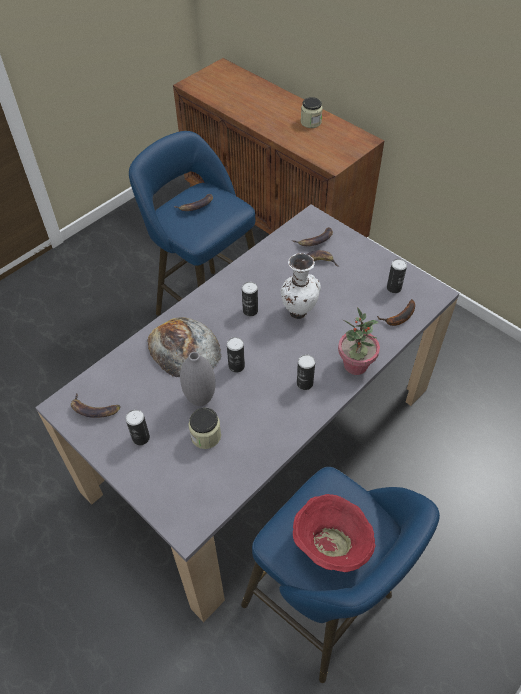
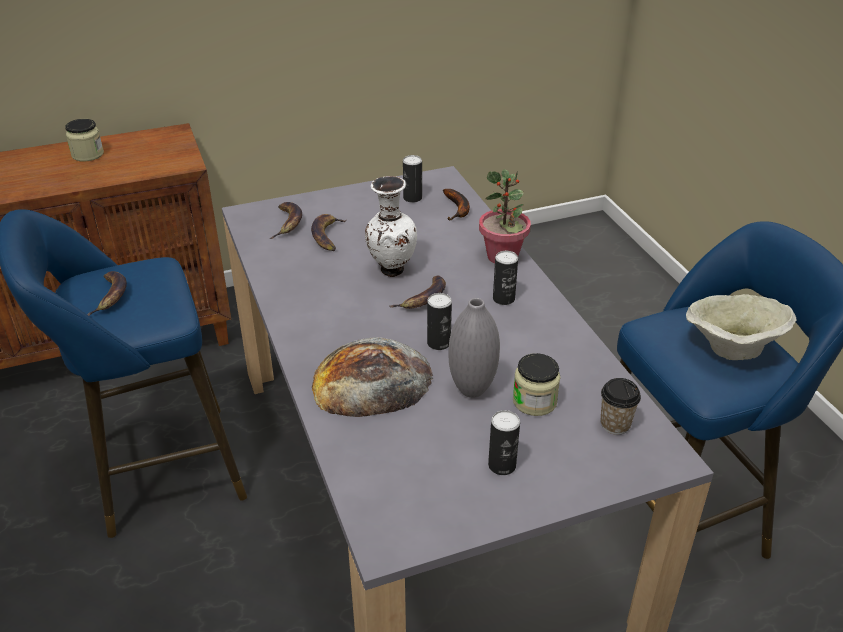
camera: 65 degrees left, 15 degrees down
(94, 409) = (418, 505): banana -> banana (423, 298)
(205, 488) = (615, 424): none -> cup
(250, 311) = (356, 305): can -> none
(331, 544) = (731, 348): red bowl -> beige bowl

